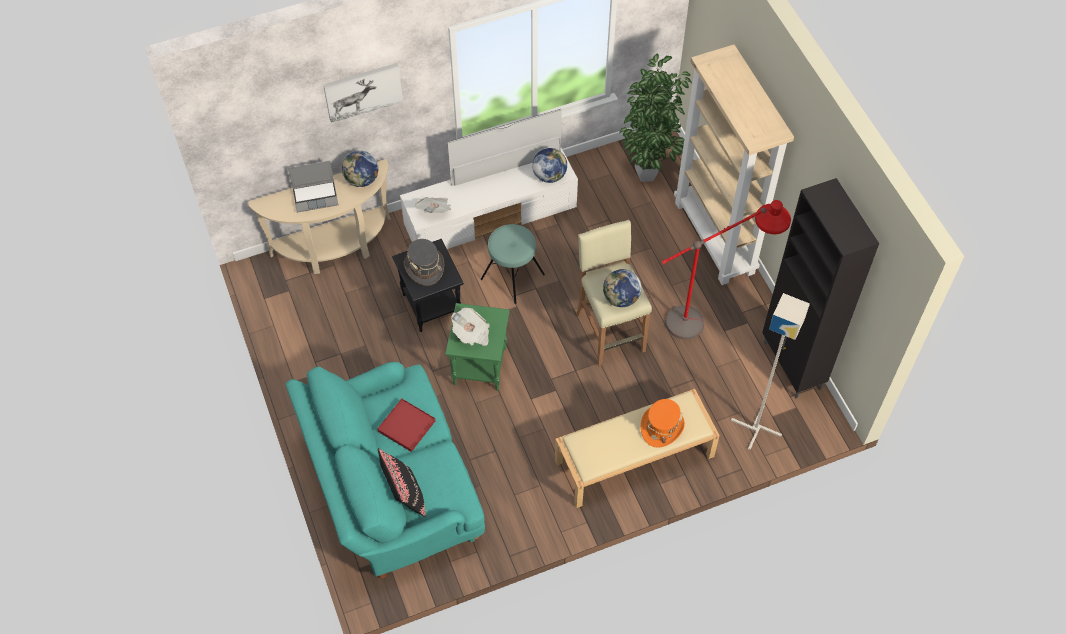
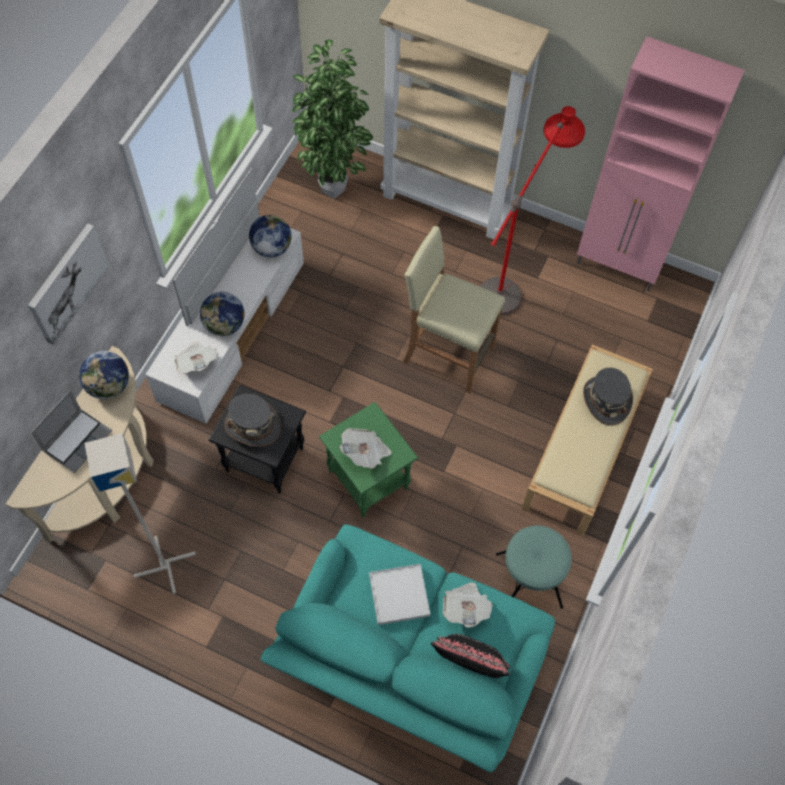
camera: 45 degrees left, 5 degrees up
(406, 426) = (399, 595): red tray -> white tray
(436, 465) = (466, 608): none -> newspaper
(512, 277) = (311, 372): turquoise stool -> turquoise stool (529, 580)
(621, 298) = (473, 310): globe -> globe (225, 325)
(662, 427) = (606, 400): orange hat -> grey hat
(756, 427) = (646, 340): grey floor lamp -> grey floor lamp (166, 564)
(792, 366) = (619, 266): black cabinet -> pink cabinet

